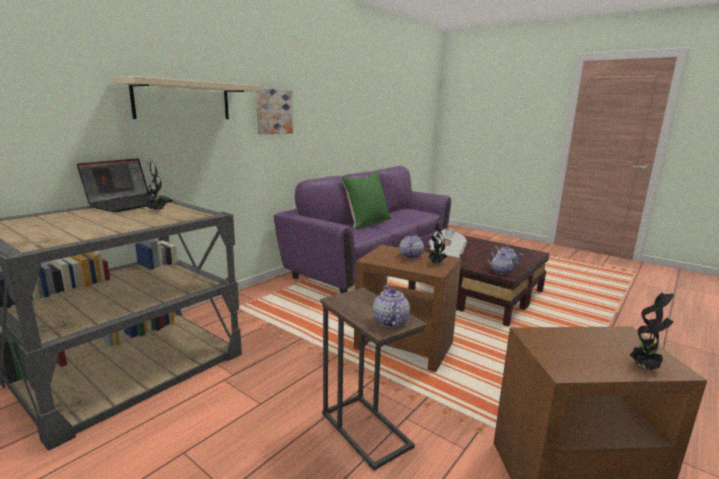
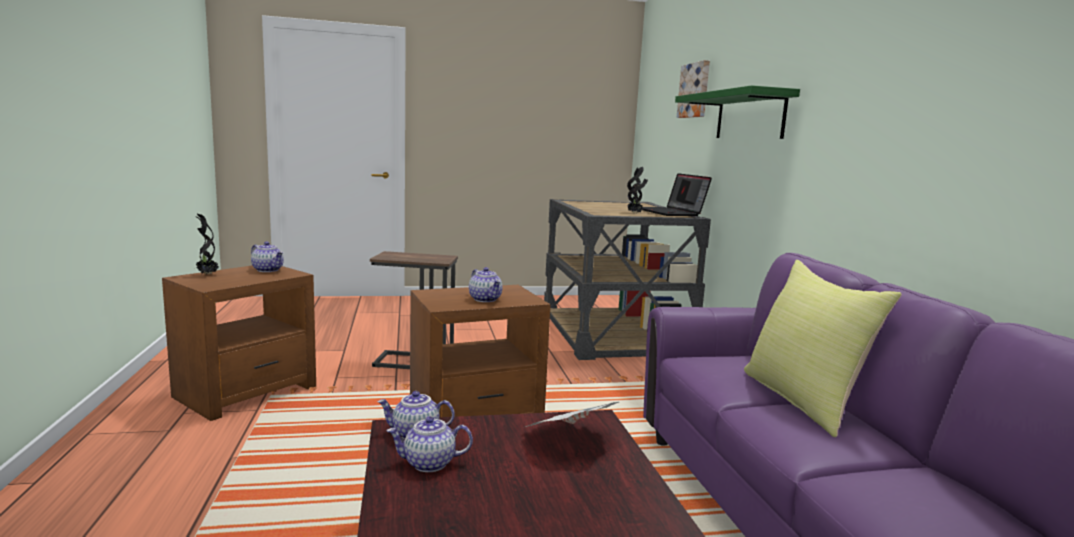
camera: 130 degrees right, 5 degrees down
(183, 100) = (749, 116): beige shelf -> green shelf
(273, 111) = (844, 125): picture -> picture (695, 90)
(367, 223) = (803, 400): green pillow -> yellow pillow
(389, 321) = (392, 255): teapot -> teapot (268, 270)
(436, 263) = (442, 298): potted plant -> none

